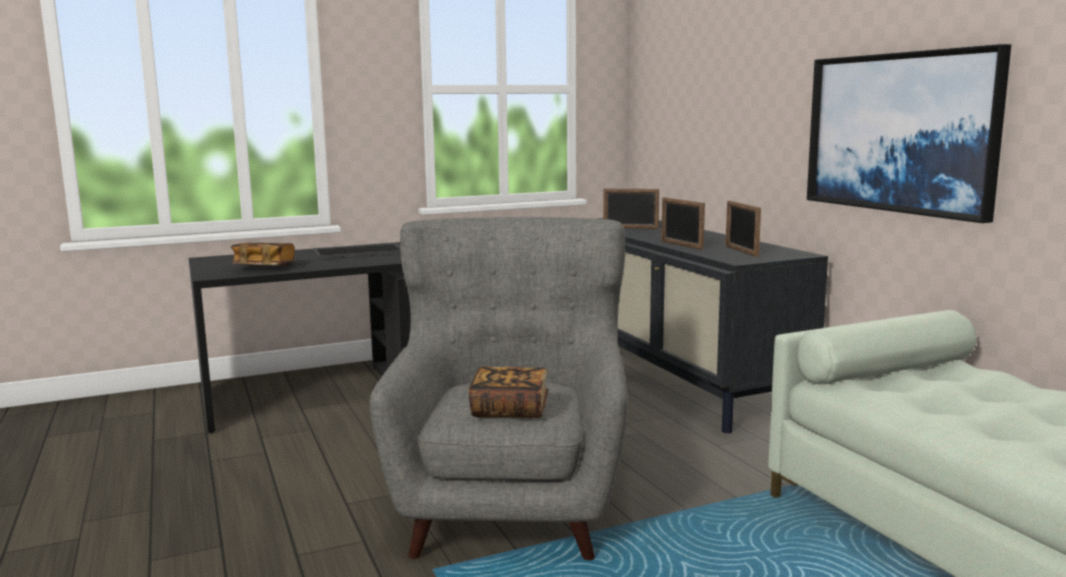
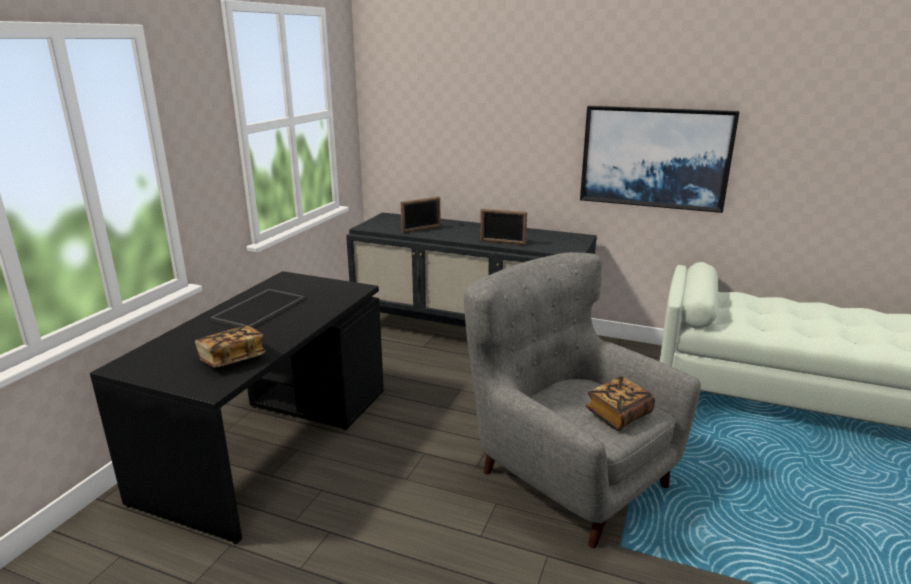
camera: 45 degrees left, 10 degrees up
(741, 251) = (548, 241): picture frame -> none

